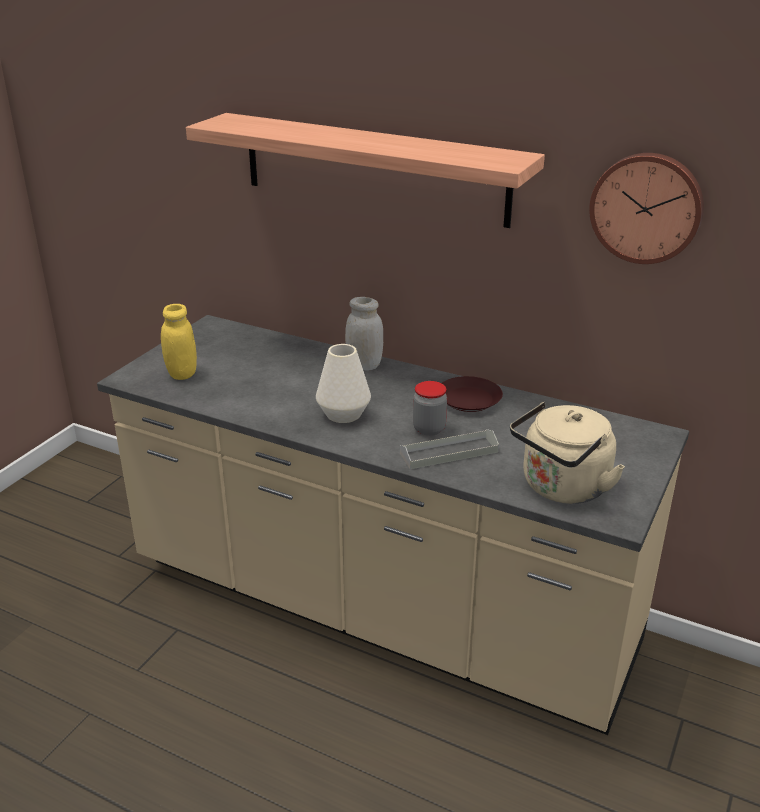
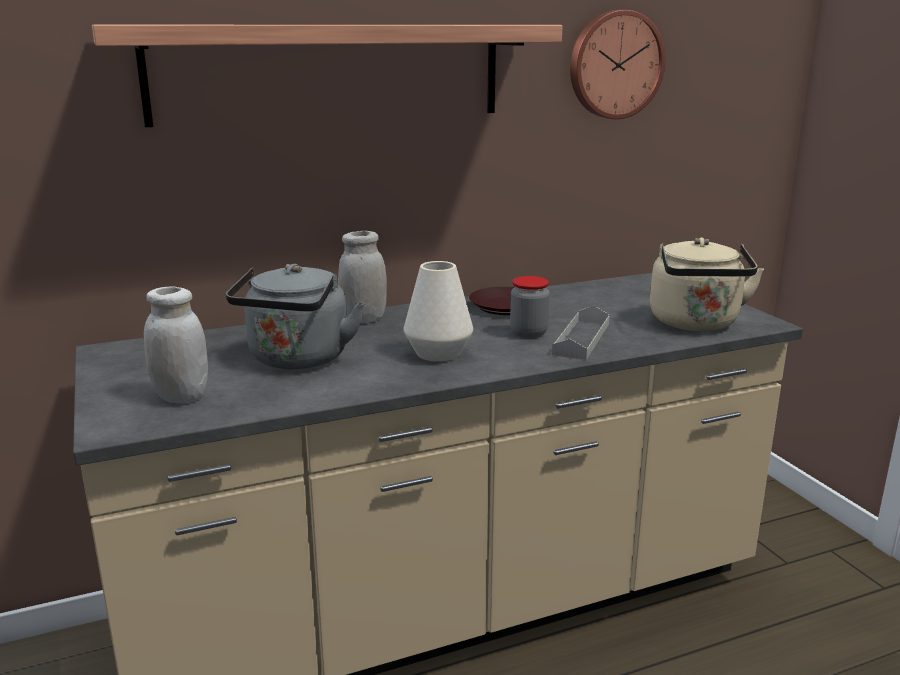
camera: 50 degrees left, 10 degrees down
(182, 374) = (181, 396): yellow jar -> white jar
(270, 378) = (297, 360): none -> grey kettle

